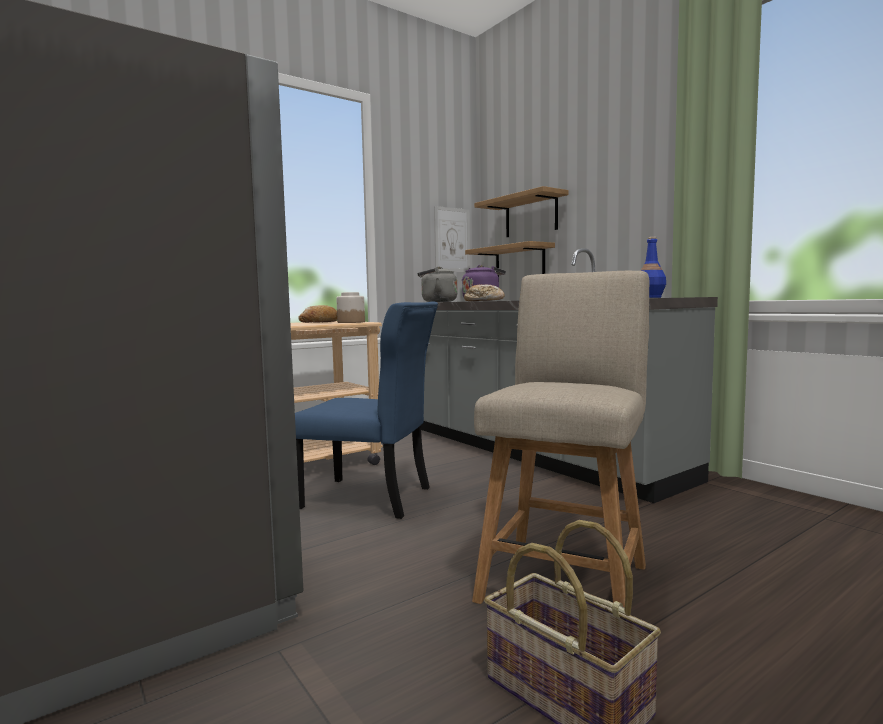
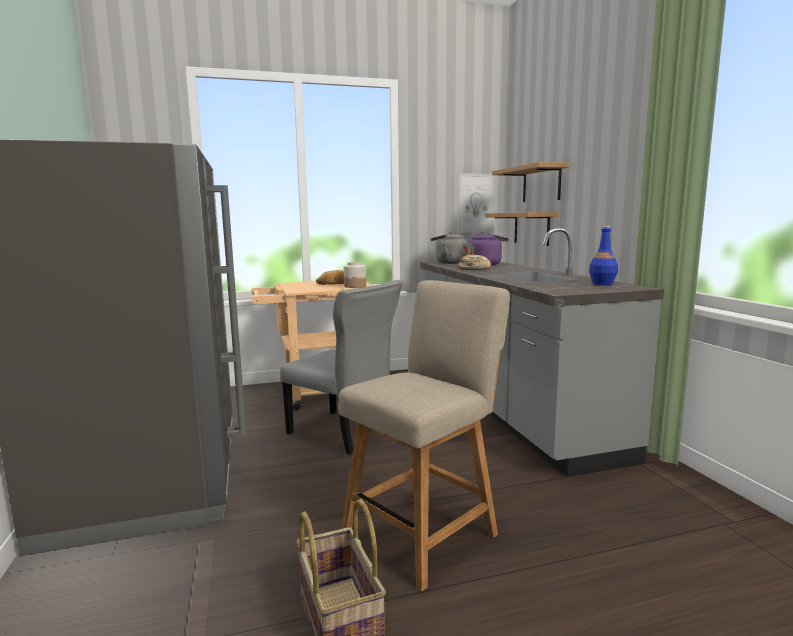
camera: 20 degrees right, 5 degrees up
(371, 498) = (343, 433): blue chair -> grey chair

